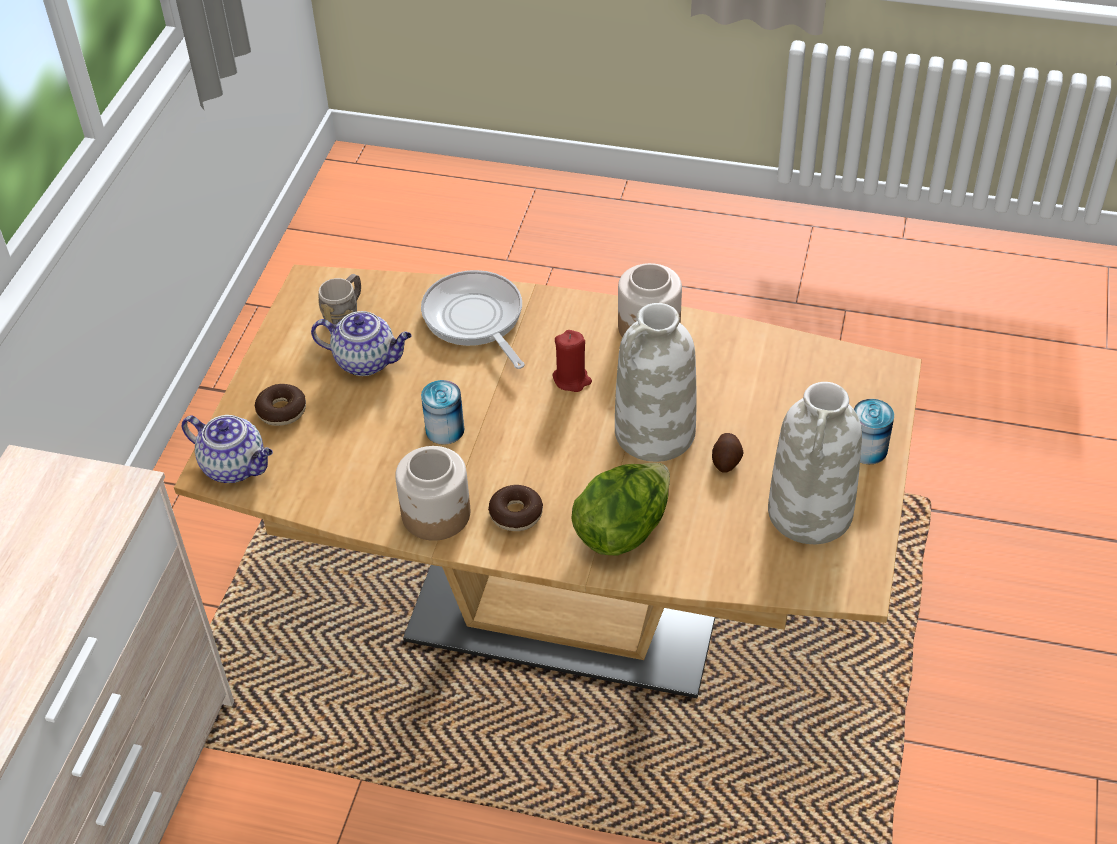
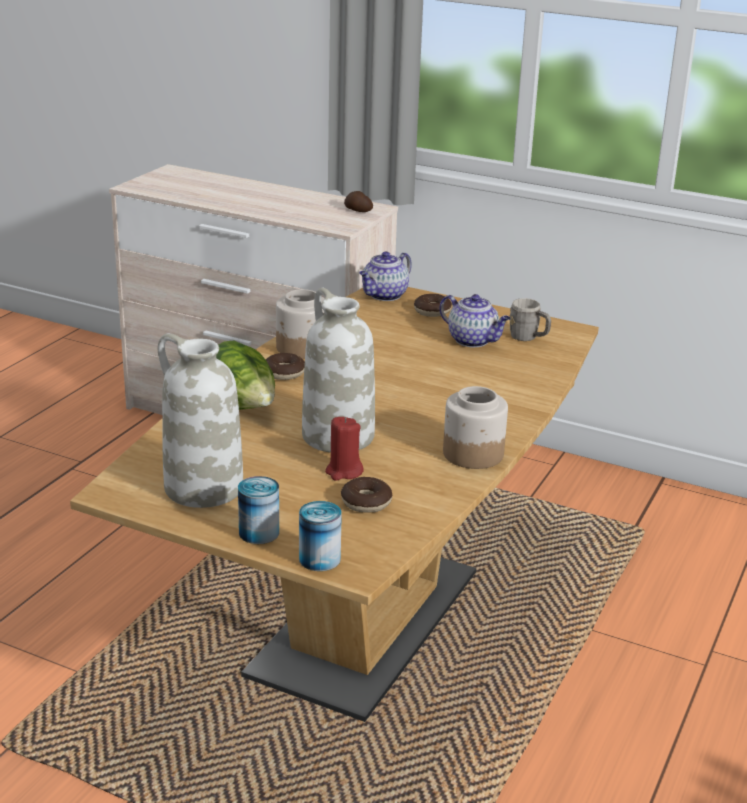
camera: 100 degrees right, 20 degrees down
(367, 361) = (473, 341): teapot -> teapot turned 75 degrees counterclockwise
(445, 430) = (385, 359): can -> can (319, 559)
(475, 319) = (509, 383): frying pan -> none
(572, 379) = (419, 411): red candle -> red candle (343, 472)
(727, 460) = (287, 461): potato -> potato (357, 210)
(776, 386) = (366, 502): none -> donut

